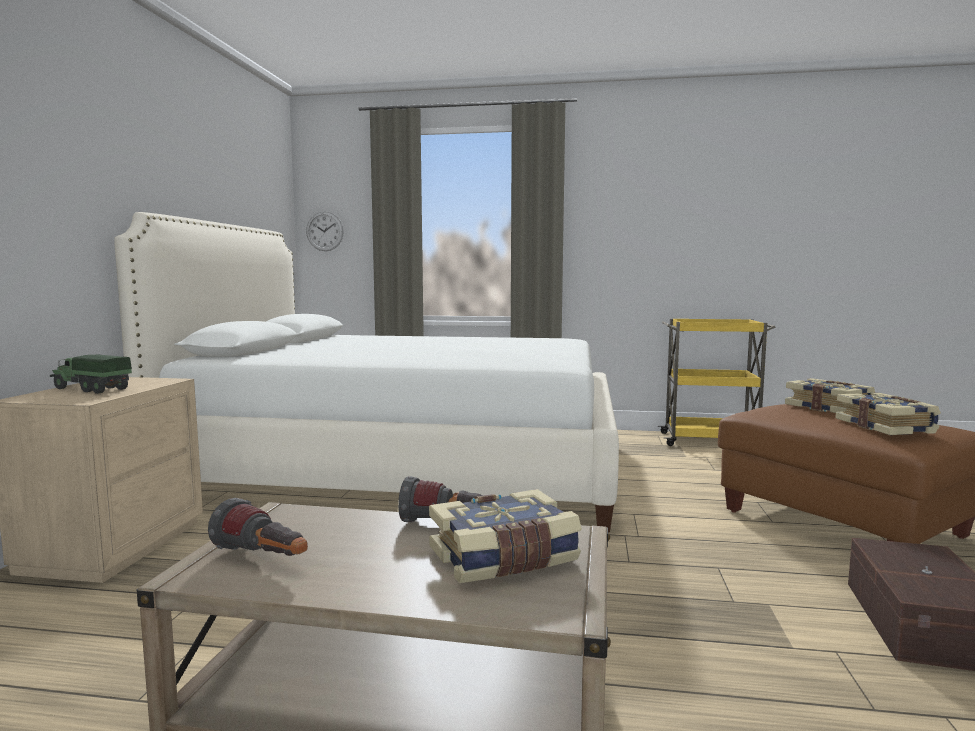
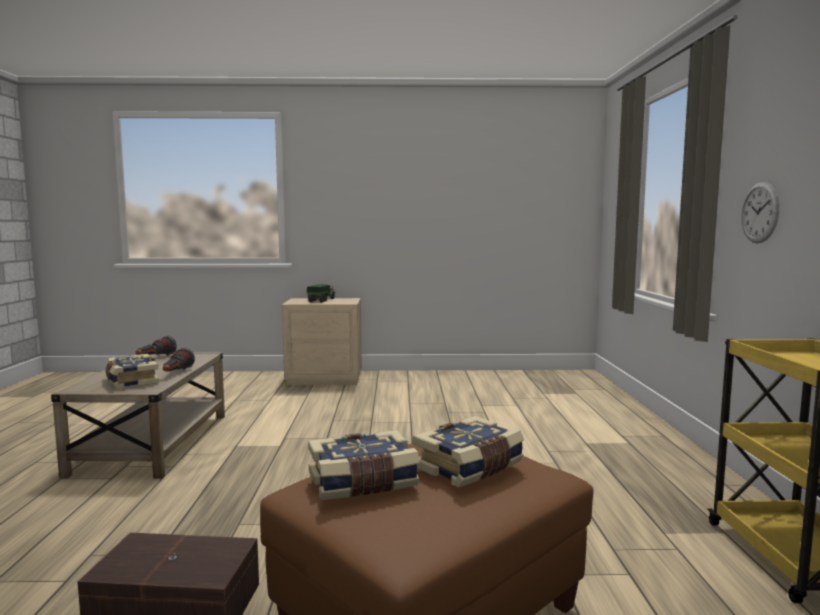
camera: 80 degrees right, 0 degrees up
(324, 231) = (611, 205): wall clock -> wall clock (759, 212)
(407, 467) = (489, 411): white bed -> none

